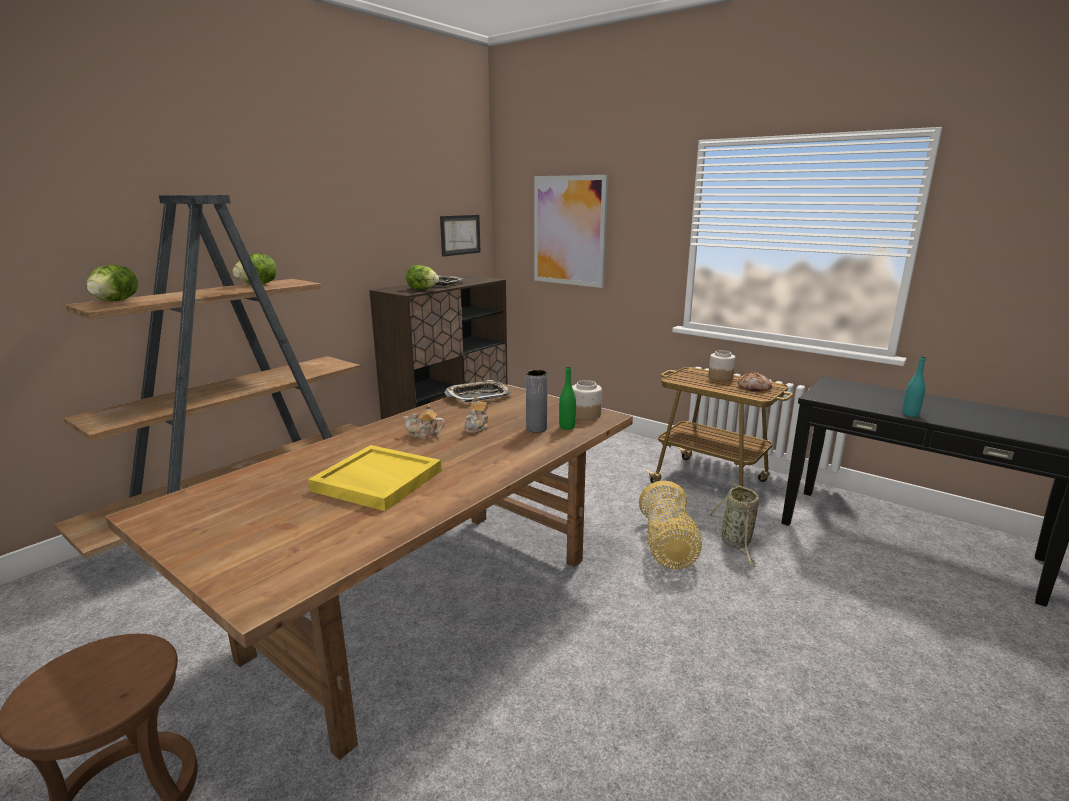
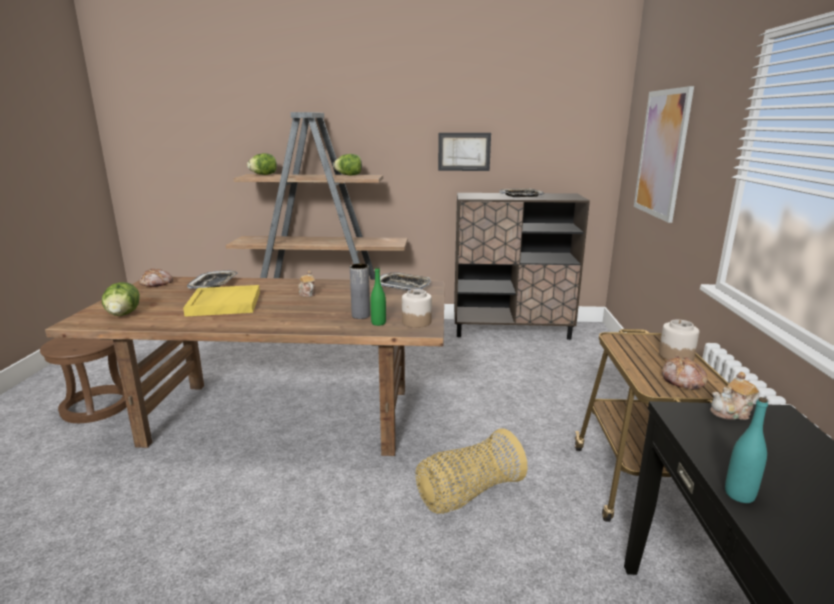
camera: 55 degrees right, 0 degrees up
(178, 512) = (157, 284): none -> bread
(274, 474) = (214, 284): none -> tray
(422, 289) = (487, 197): lettuce -> lettuce (123, 314)
(460, 235) = (575, 153): picture -> picture (464, 151)
(477, 428) = (338, 301): teapot -> teapot (732, 413)
(736, 543) = (530, 539): basket -> none

